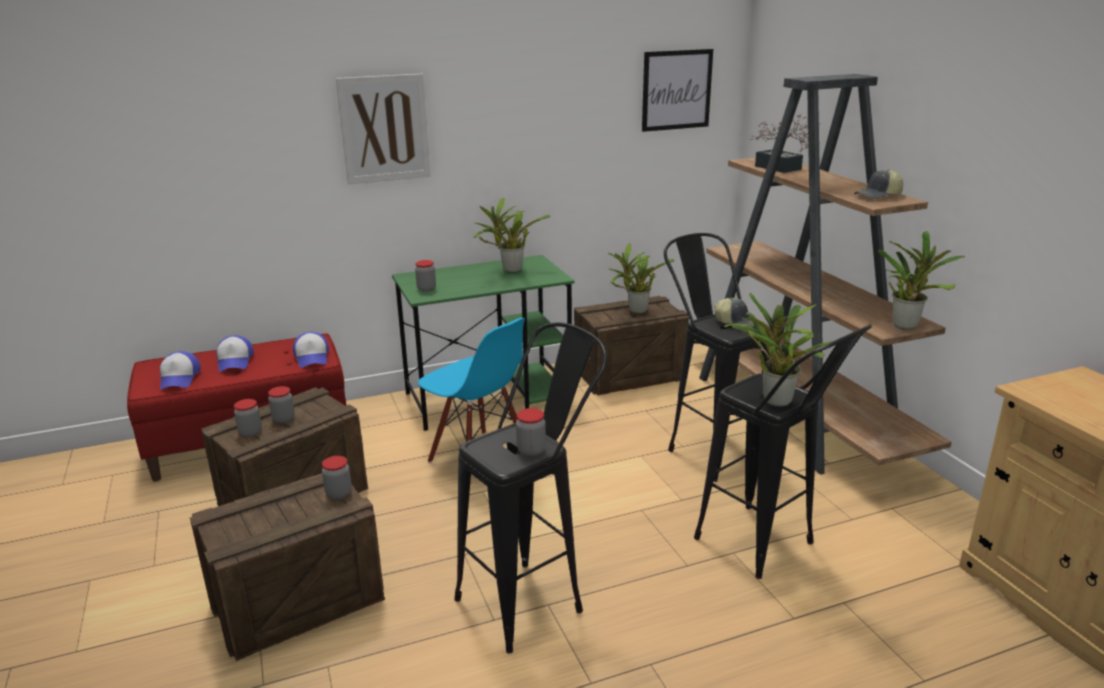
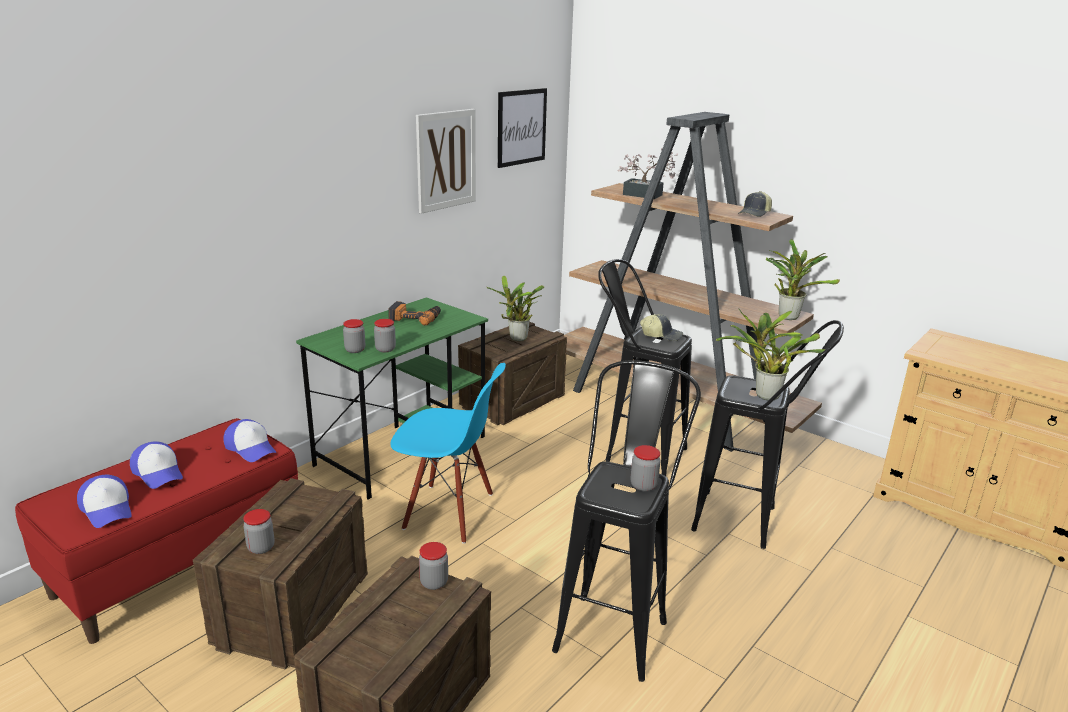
camera: 30 degrees left, 0 degrees up
(283, 419) = (283, 523): jar -> jar (385, 349)
(384, 129) = (283, 182): picture -> picture (446, 160)
(509, 270) = (415, 318): potted plant -> power drill

